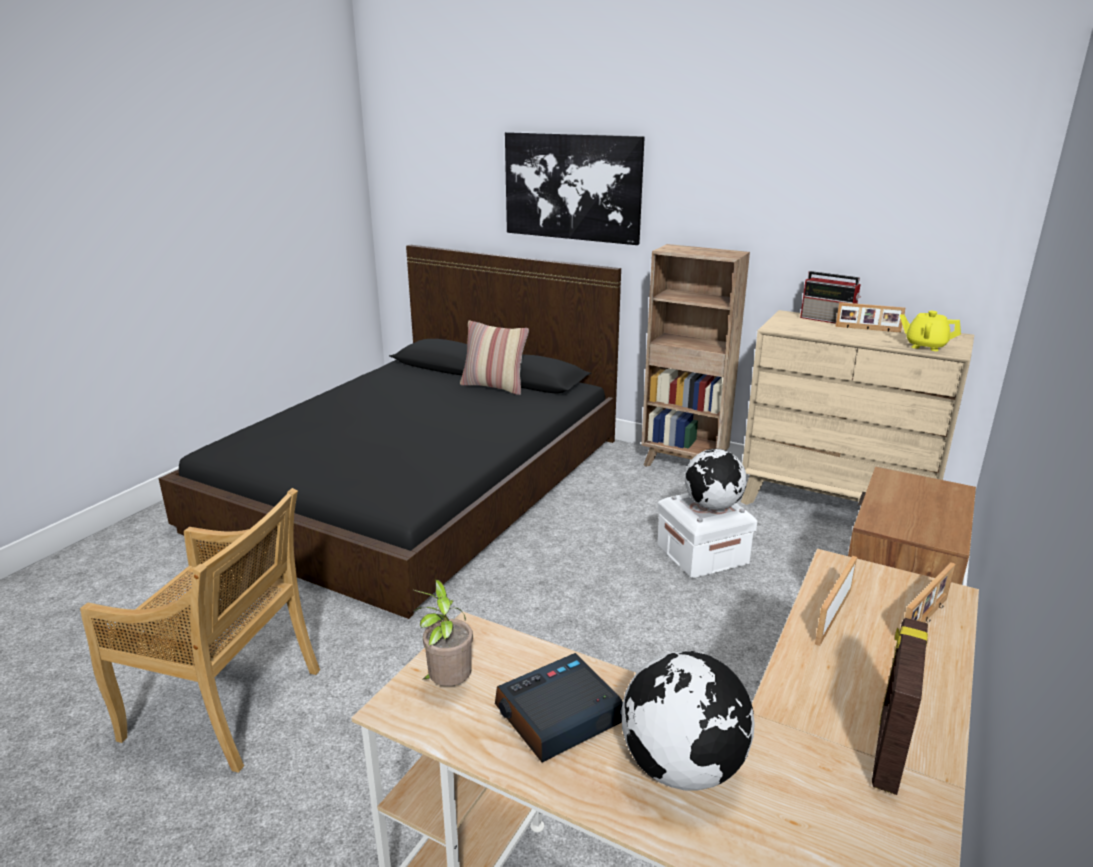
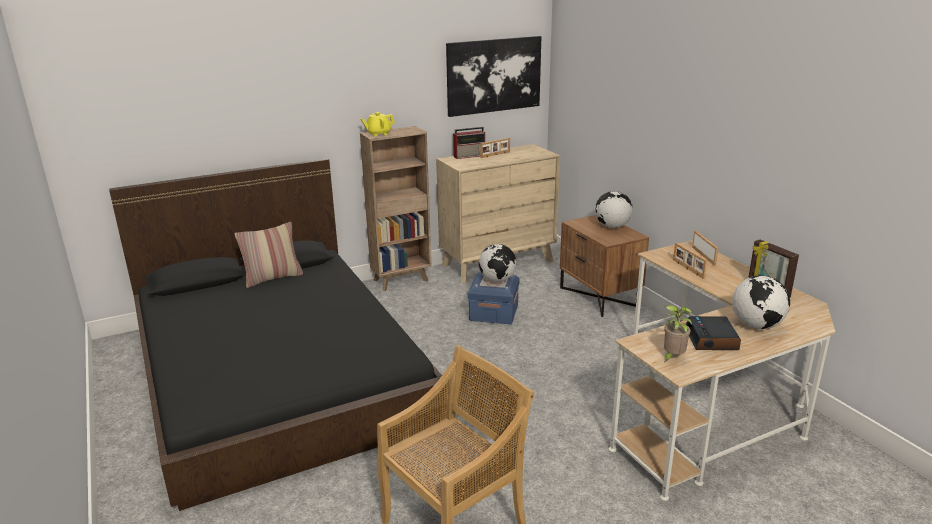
camera: 55 degrees left, 0 degrees up
(572, 187) = (275, 105): picture -> picture (493, 75)
(702, 554) = (494, 313): white storage box -> blue storage box
(925, 346) = (533, 155): yellow teapot -> yellow teapot (378, 134)
(939, 510) = (612, 227): none -> globe

